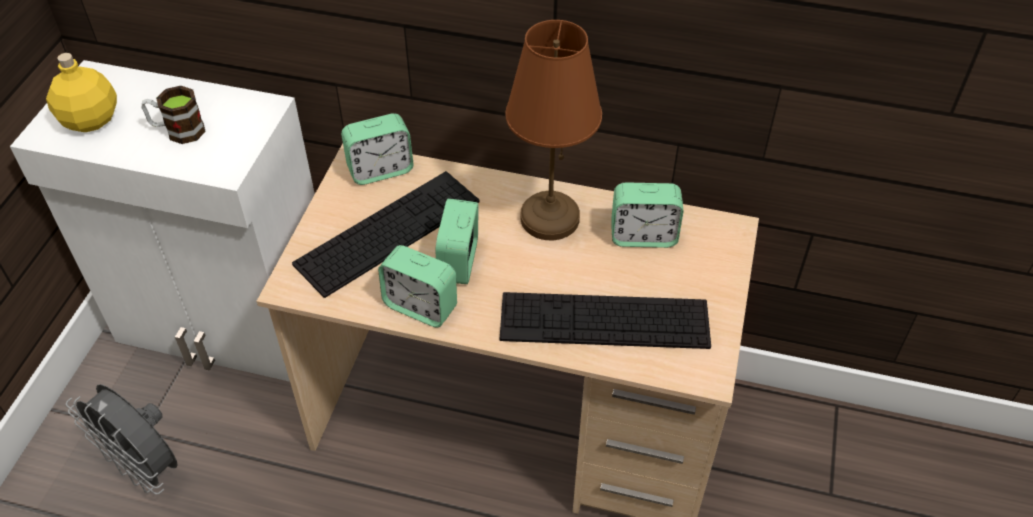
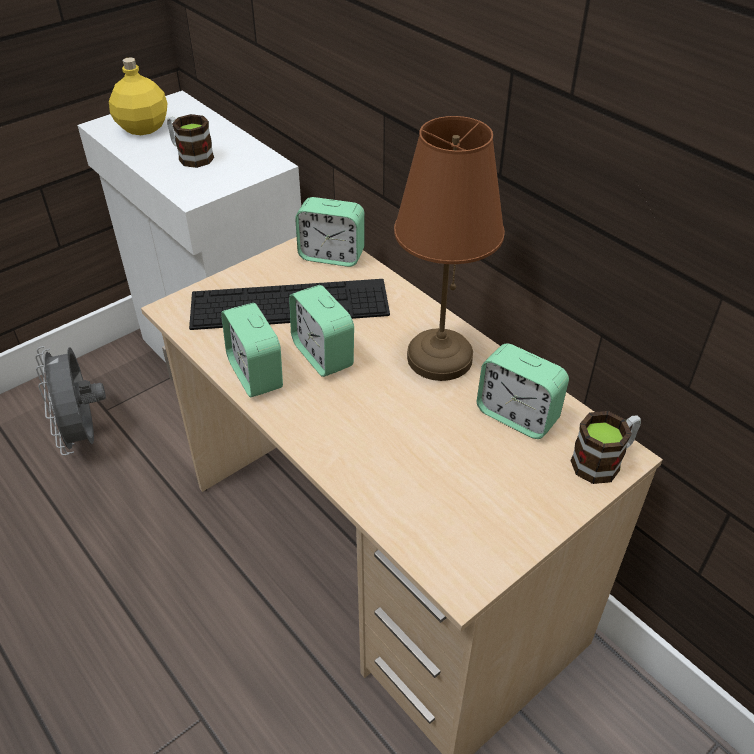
camera: 35 degrees right, 5 degrees down
(459, 262) = (323, 355): alarm clock -> alarm clock turned 75 degrees counterclockwise
(604, 321) = (404, 472): keyboard -> none
(725, 239) = (603, 461): none -> mug

